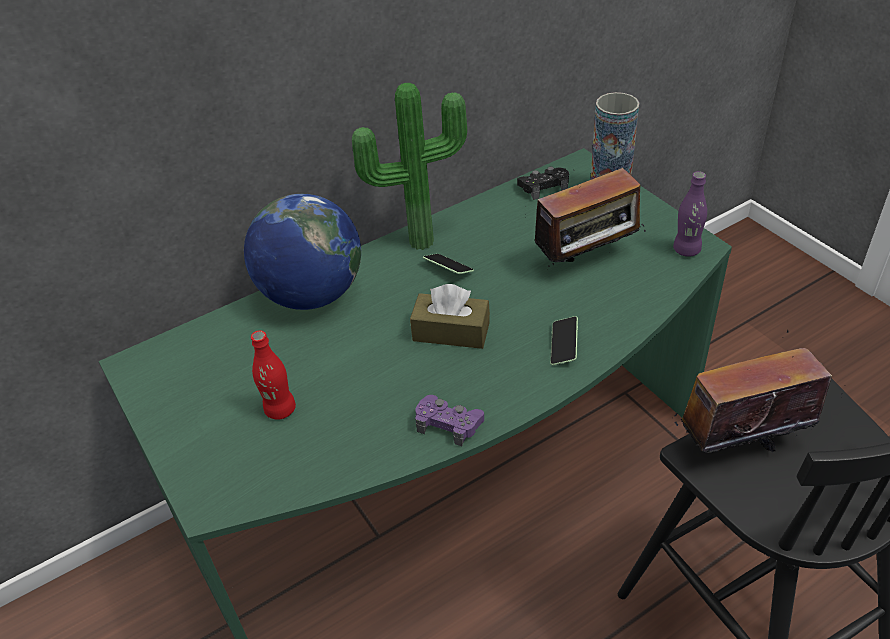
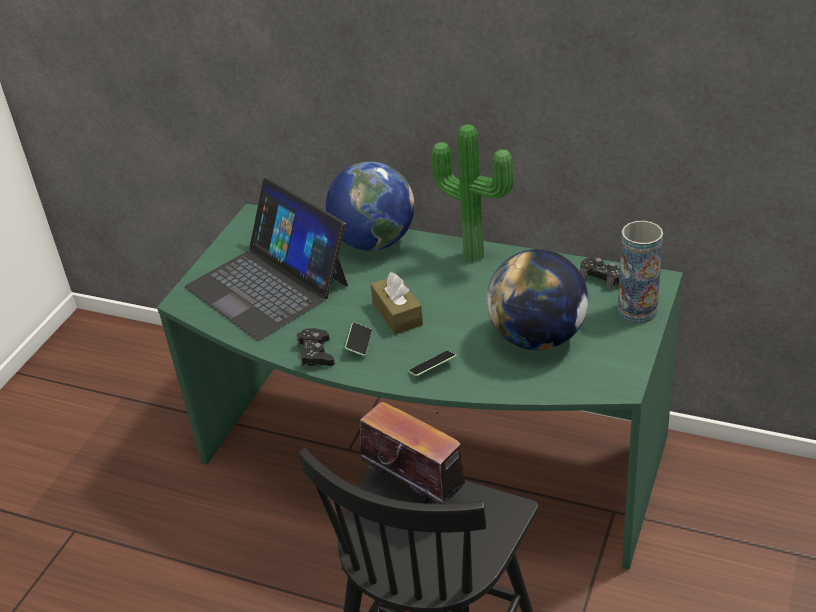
camera: 55 degrees right, 5 degrees down
(280, 410) = (268, 285): red bottle -> laptop
(448, 269) = (457, 281): phone -> phone (359, 344)
(448, 424) = (316, 354): purple game controller -> black game controller
(587, 260) = (537, 338): radio -> globe
(686, 250) = (607, 381): purple bottle -> none

